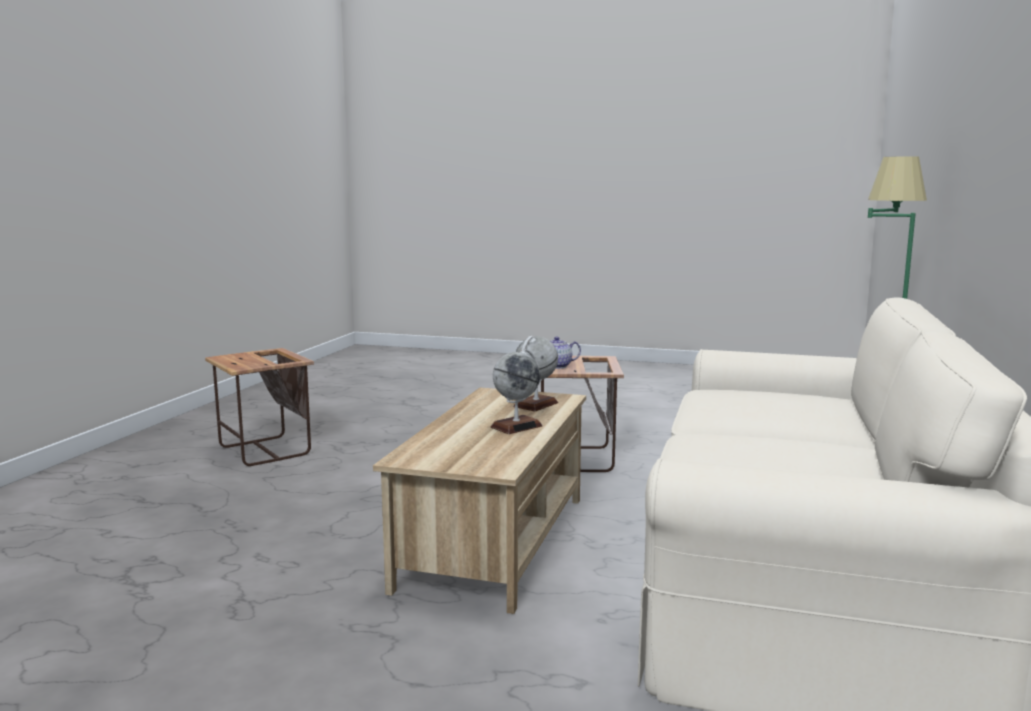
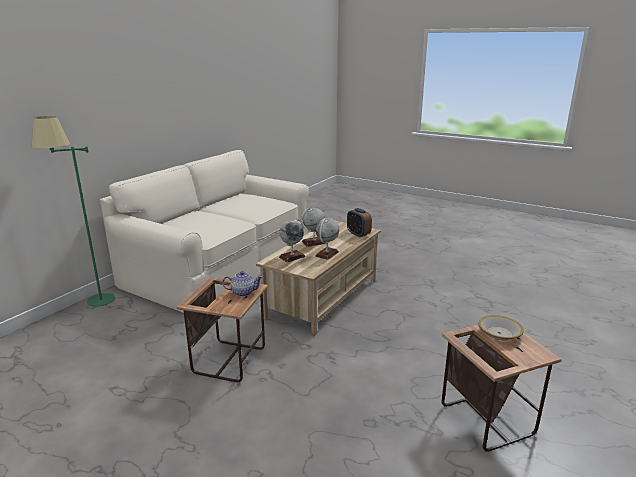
camera: 165 degrees left, 10 degrees up
(250, 363) = (499, 333): none -> bowl
(427, 449) = (358, 234): none -> alarm clock
(477, 412) = (327, 254): none -> globe

